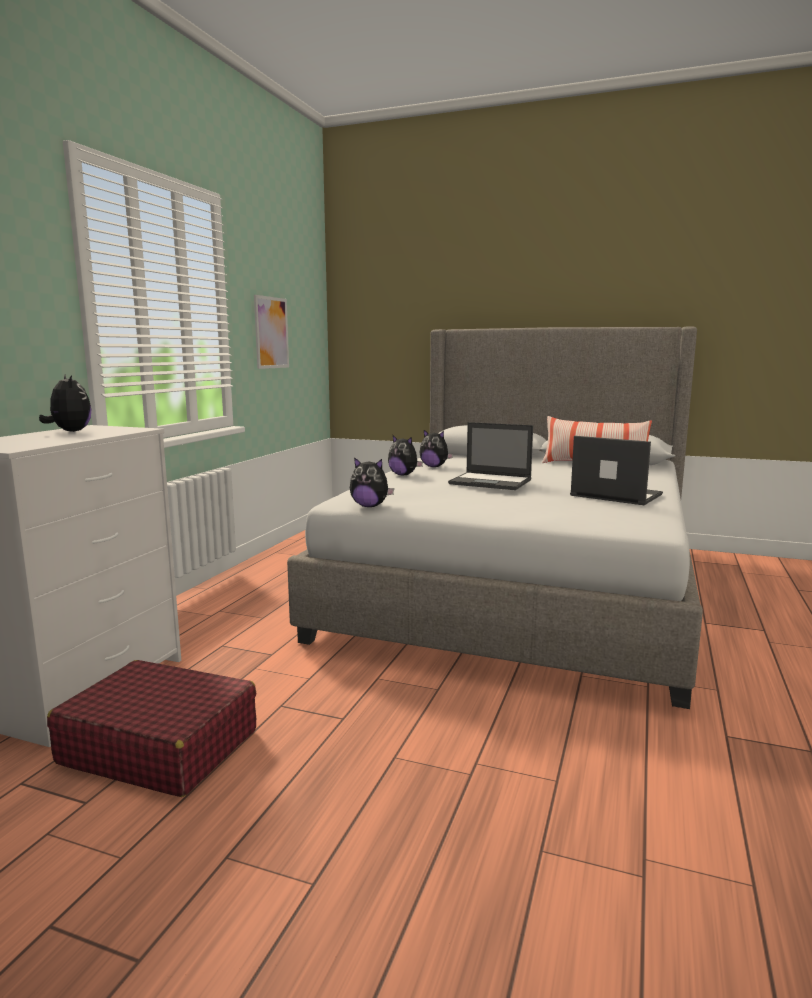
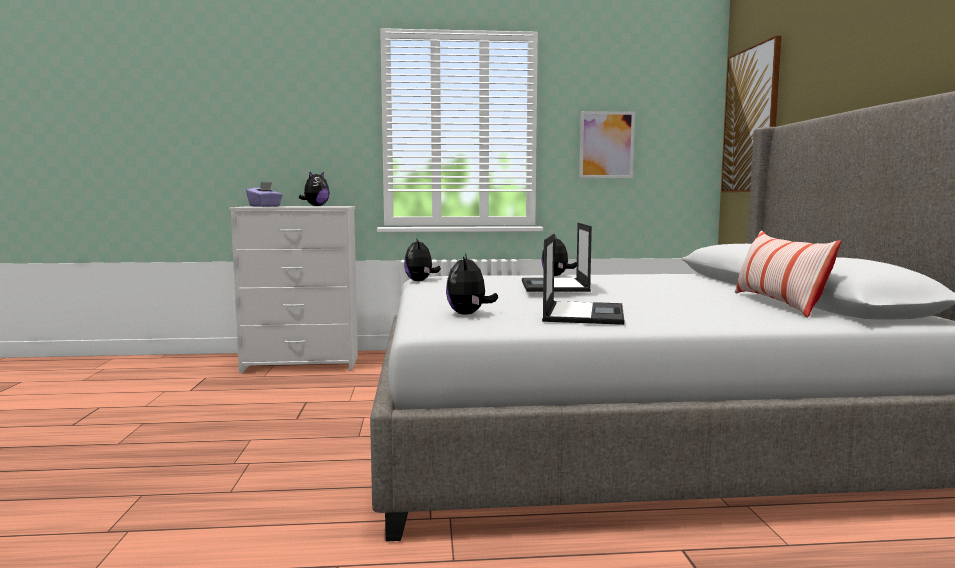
camera: 65 degrees right, 5 degrees down
(37, 443) = (265, 206): none -> purple tissue box
(159, 746) = (246, 389): red suitcase -> none
(377, 317) = (751, 120): none -> picture
(434, 467) = (618, 277): plush toy -> plush toy (468, 314)

